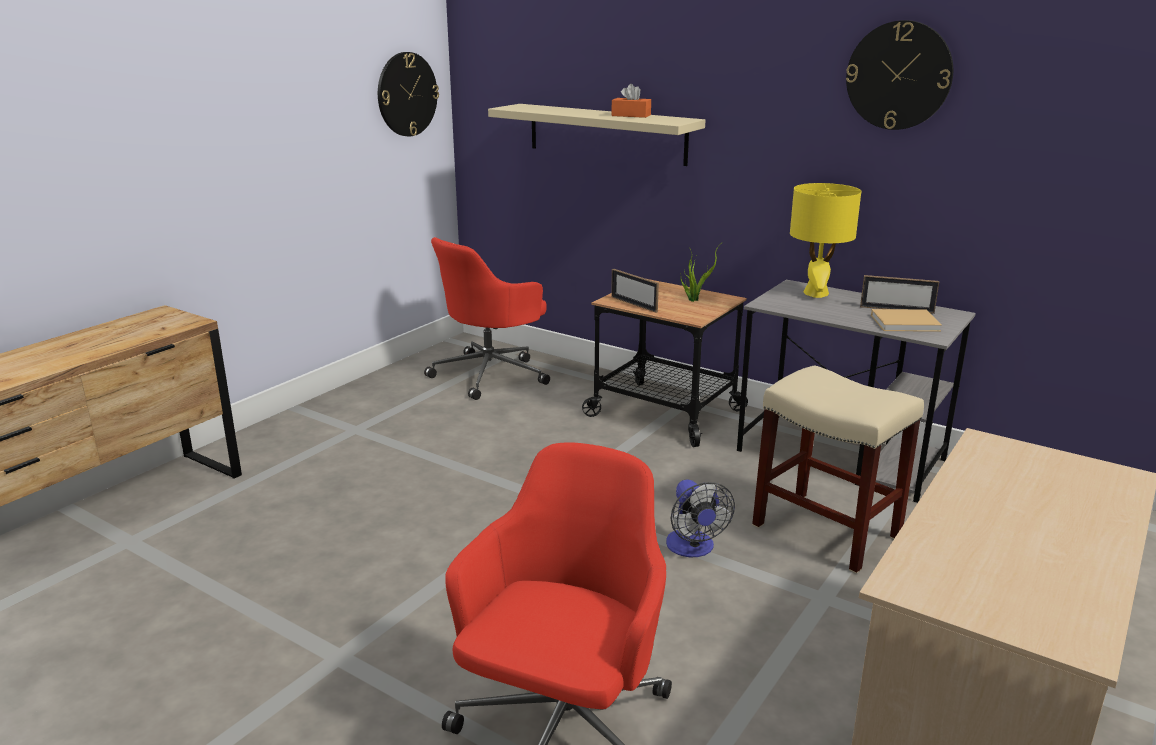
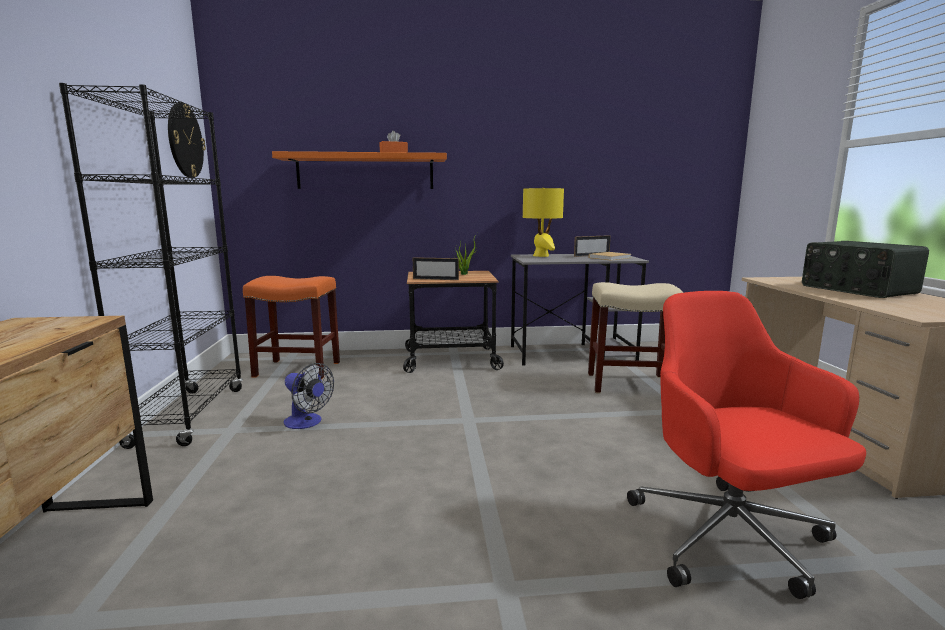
camera: 40 degrees left, 10 degrees down
(345, 402) = (189, 416): none -> black bookcase
(491, 374) = (296, 369): red office chair -> orange stool
(606, 133) = (365, 172): beige shelf -> orange shelf
(693, 549) = (591, 413): fan -> fan (307, 423)
(898, 75) = (567, 121): wall clock -> none
(1044, 514) = (856, 290): none -> radio

